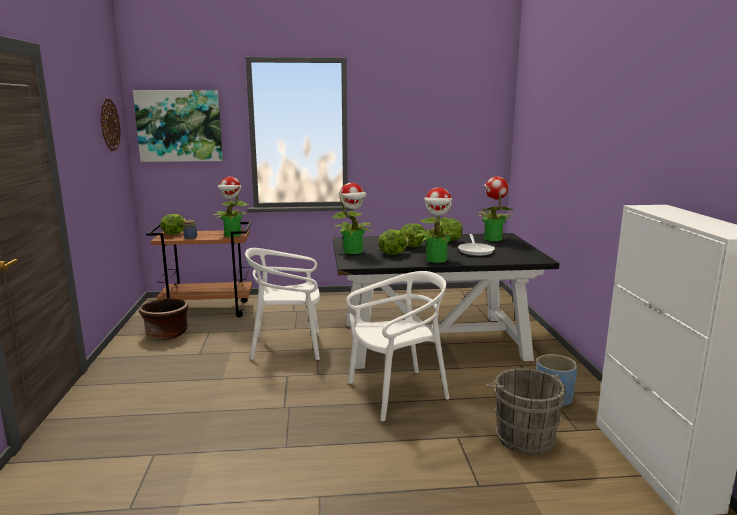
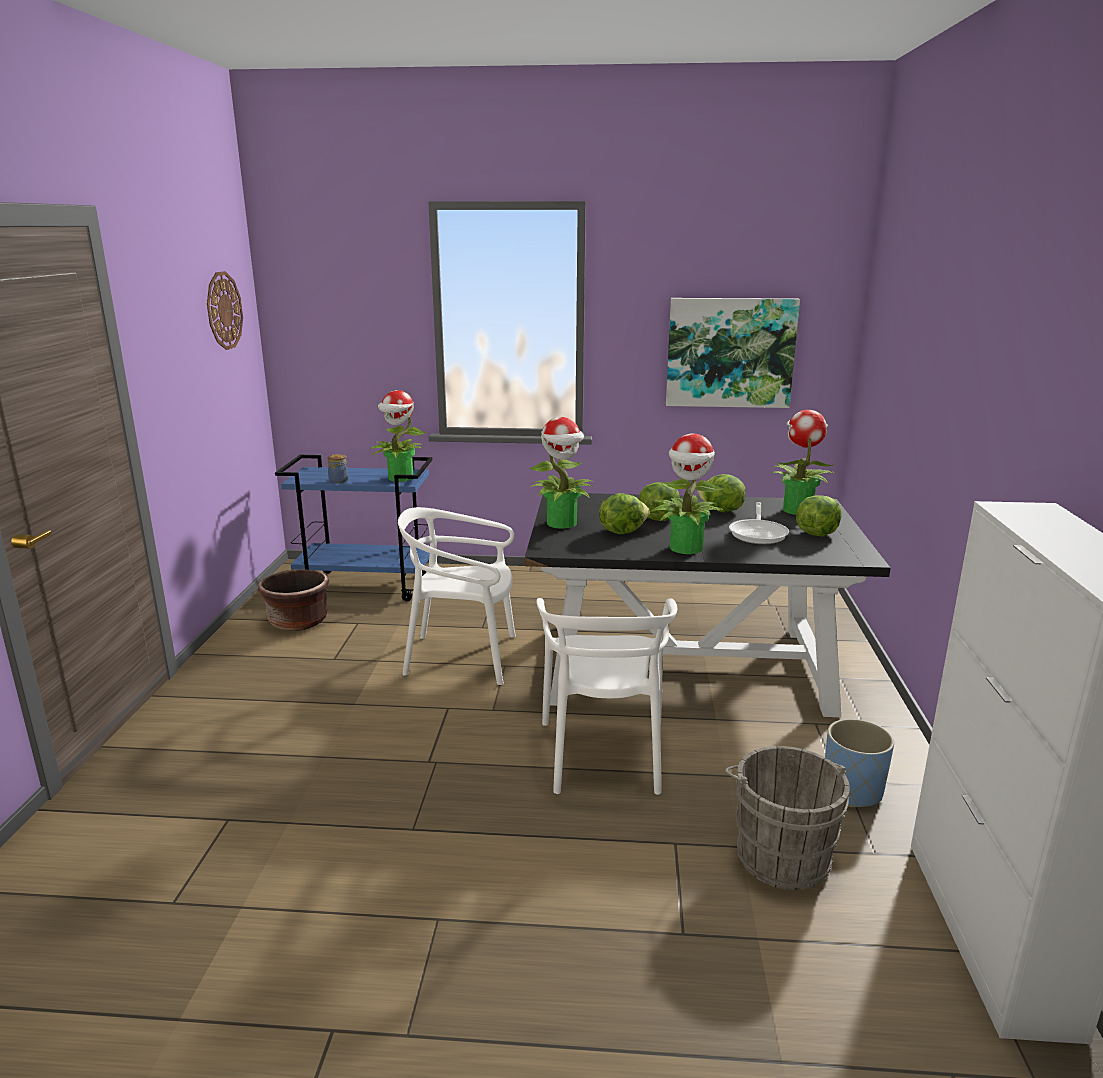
camera: 10 degrees right, 5 degrees up
(174, 234) = (318, 472): lettuce -> lettuce (816, 533)
(179, 126) = (331, 308): picture -> picture (730, 353)
(209, 310) = (367, 585): brown cart -> blue cart
(397, 393) = (603, 755): white chair -> white chair turned 105 degrees clockwise

